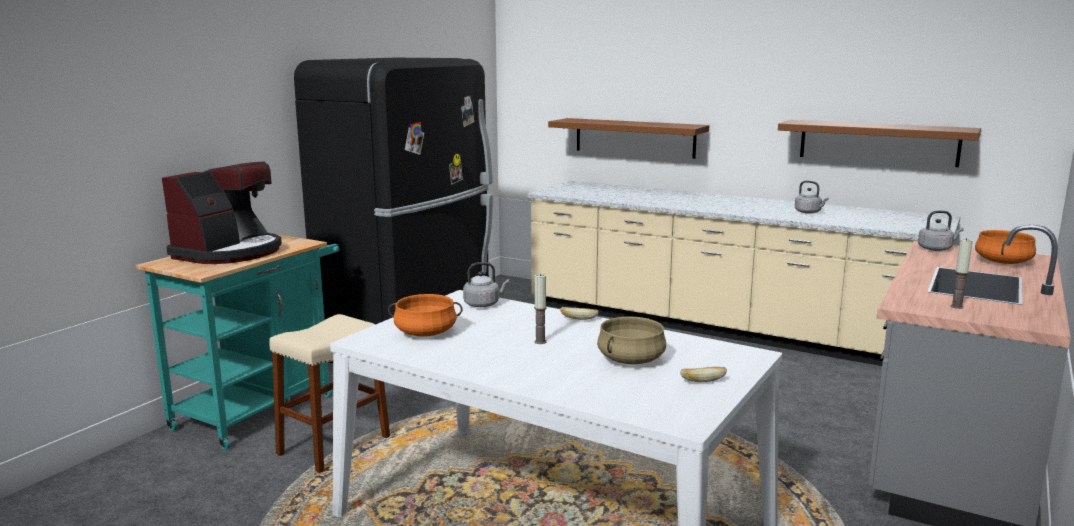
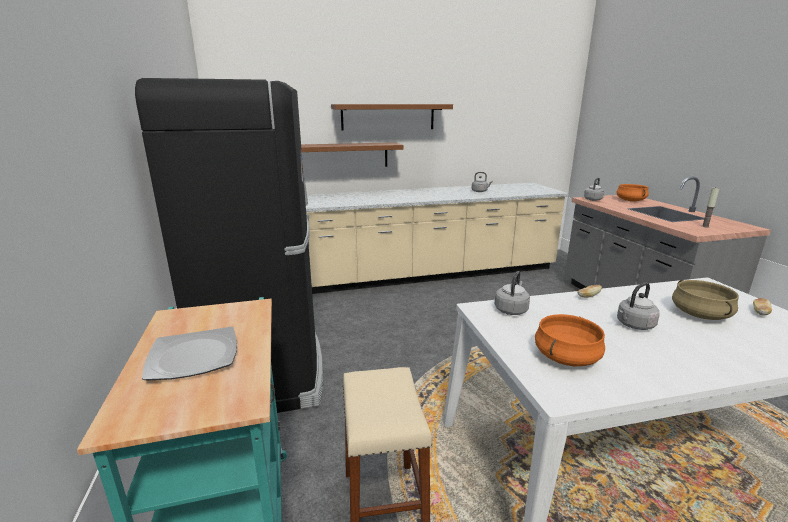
camera: 45 degrees left, 5 degrees up
(229, 252) = (192, 356): coffee machine -> plate
(540, 342) = (633, 325): candle -> grey kettle
(878, 142) = (493, 145): brown shelf -> brown shelf (388, 117)

